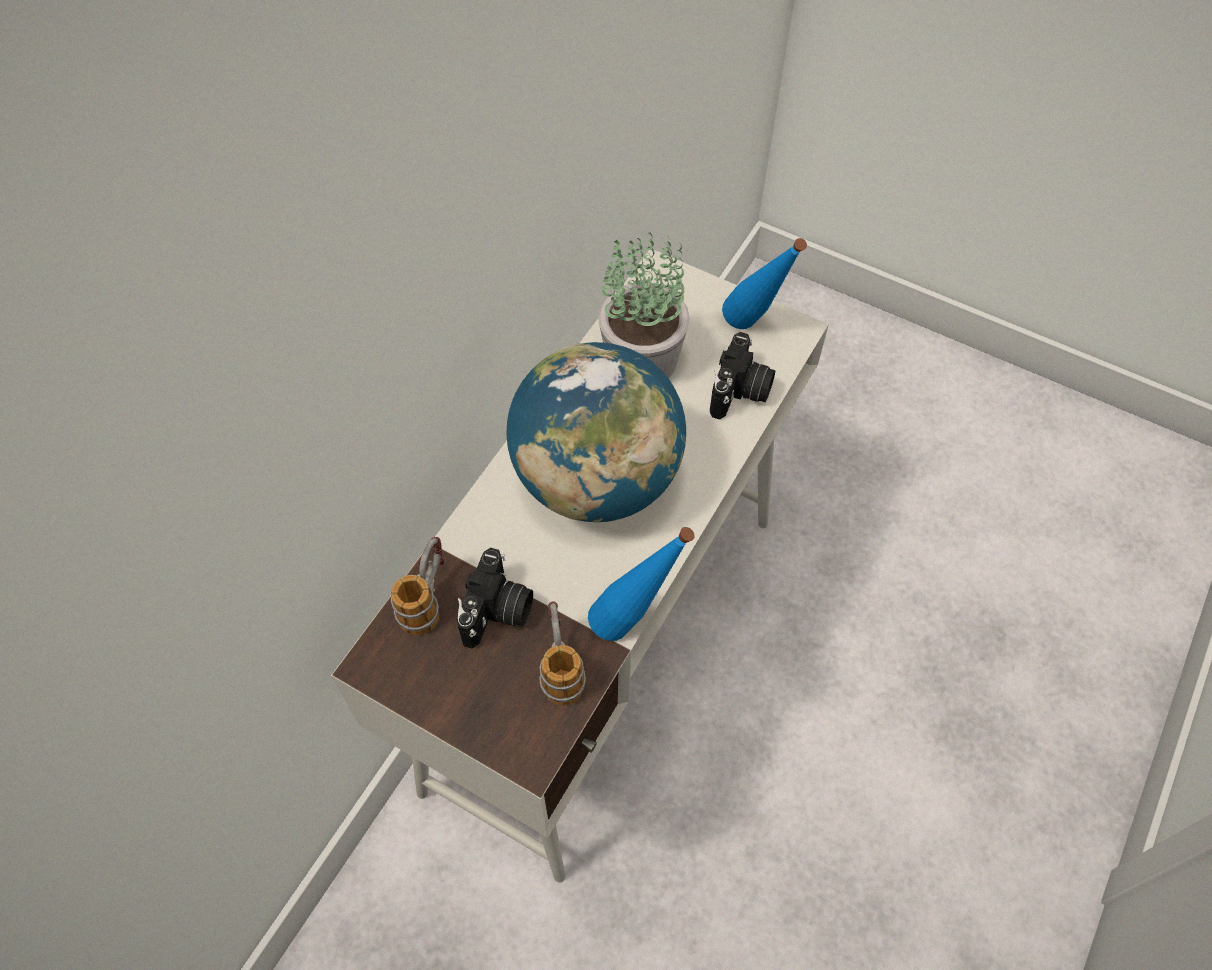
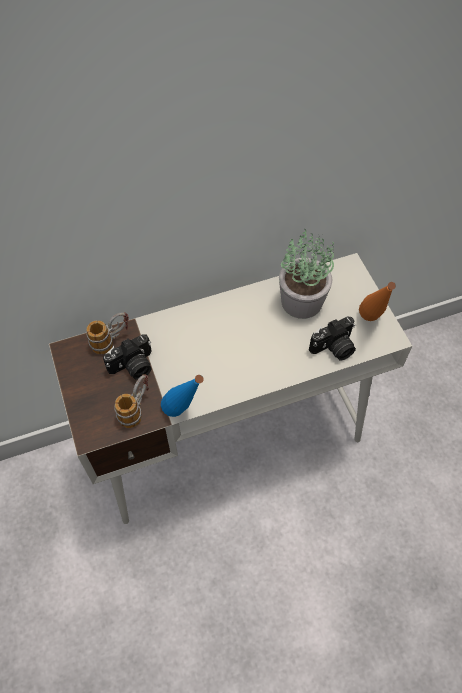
camera: 40 degrees right, 0 degrees up
(597, 479) = (229, 341): globe -> none
(754, 330) = (370, 323): blue bottle -> orange bottle

